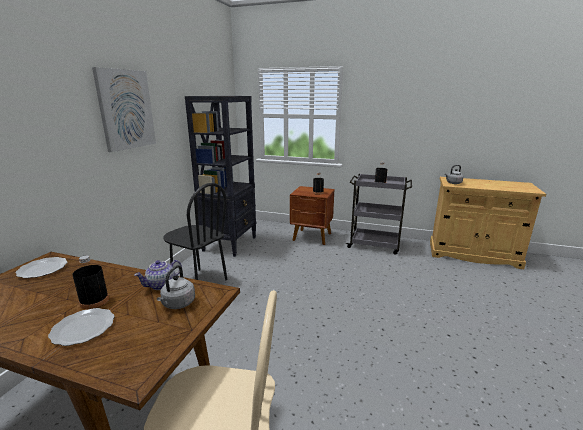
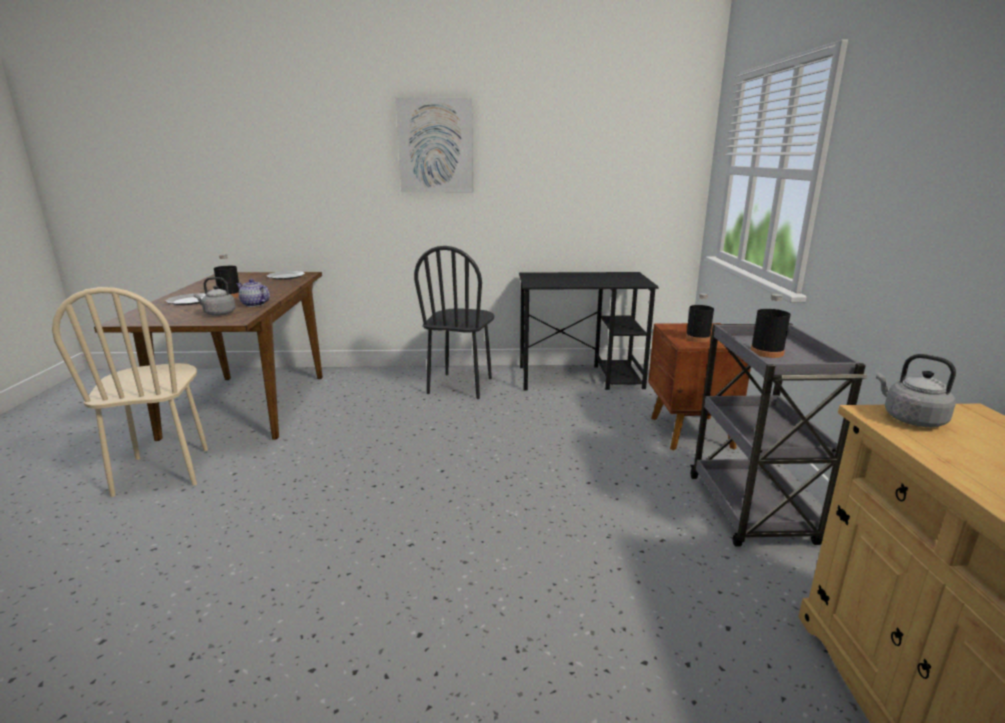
camera: 70 degrees right, 0 degrees up
(230, 244) = (581, 377): black bookcase -> black desk

